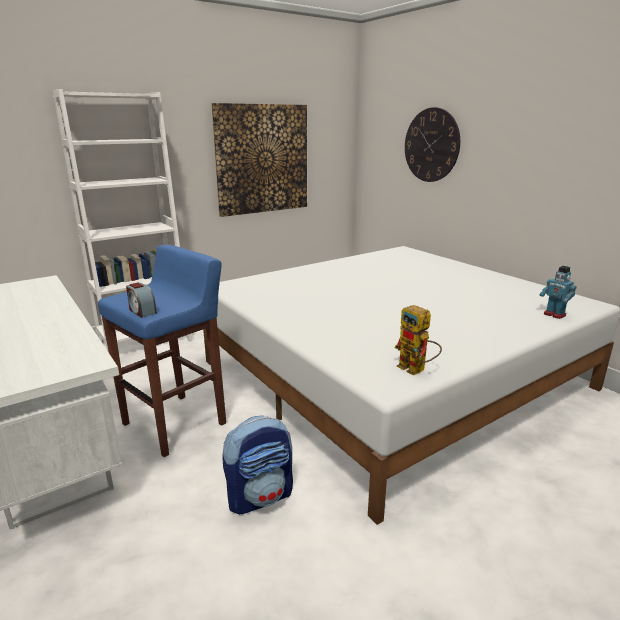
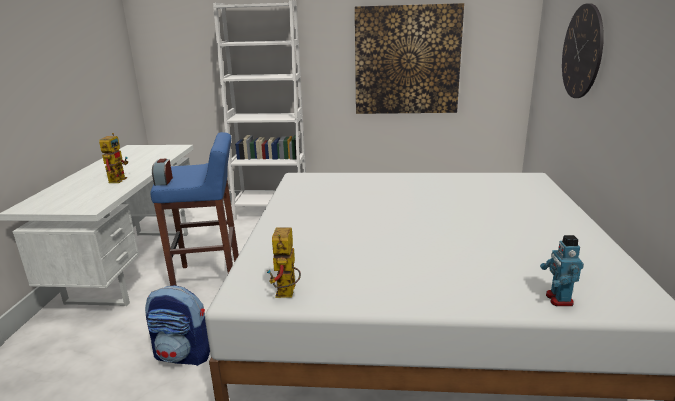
camera: 40 degrees right, 0 degrees up
(44, 327) = (118, 179): none -> toy robot

